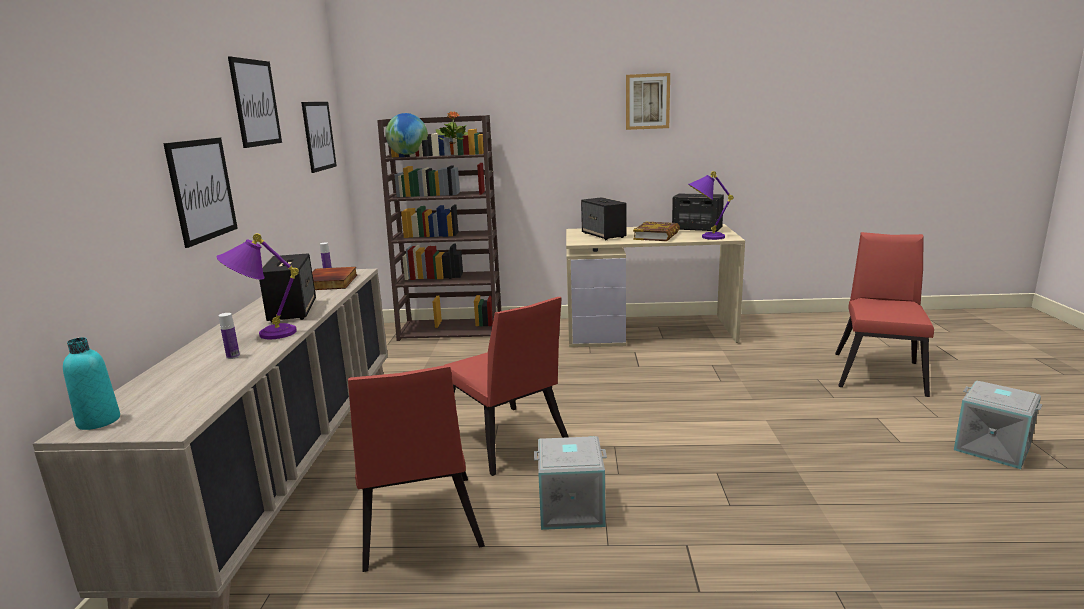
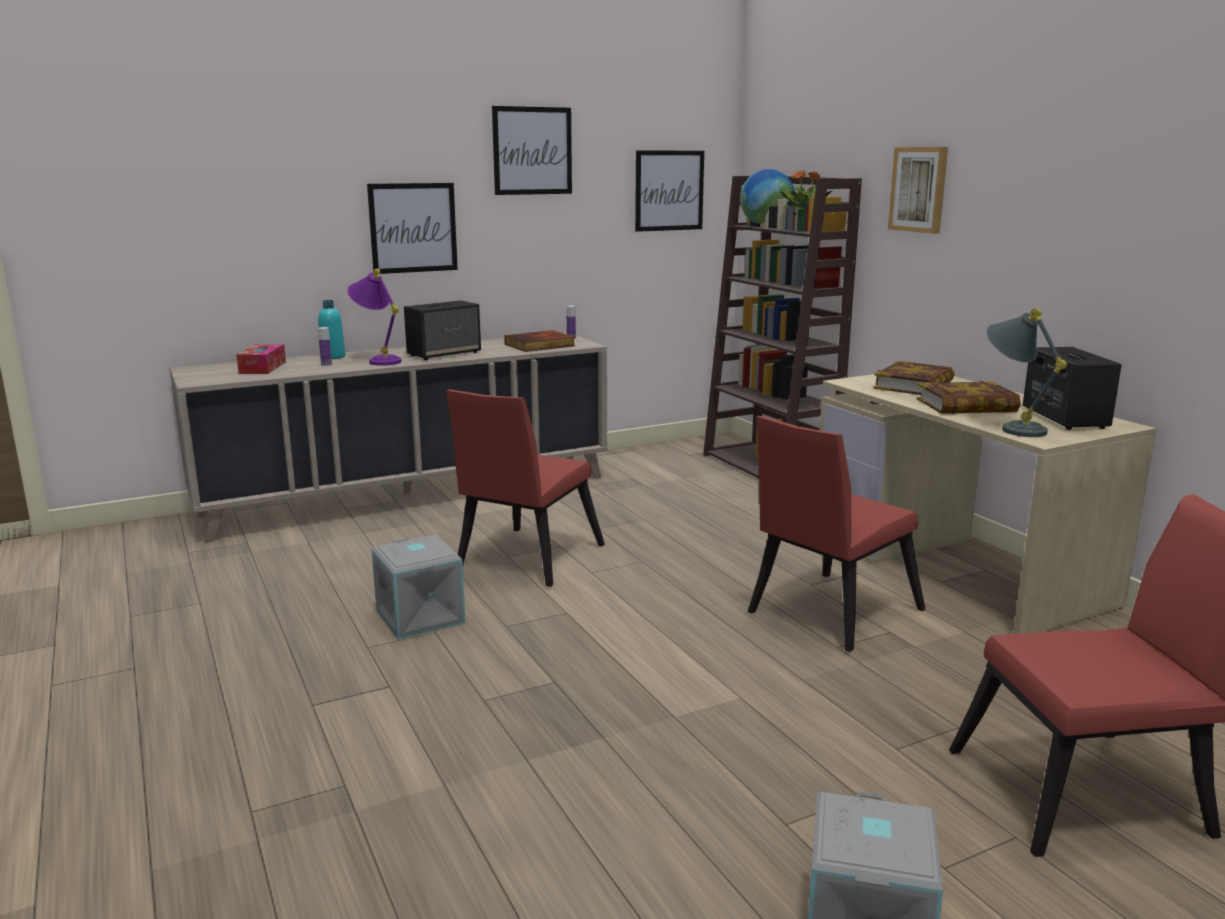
camera: 60 degrees right, 0 degrees up
(99, 421) = (201, 369): turquoise bottle -> turquoise bottle (333, 357)
(176, 386) = (262, 368): none -> tissue box
(418, 527) = (352, 563): red chair -> red chair (827, 613)
(604, 235) = (914, 385): speaker -> book
(647, 101) = (1063, 171): picture -> picture (919, 189)
(704, 237) = (1011, 427): purple table lamp -> grey table lamp

